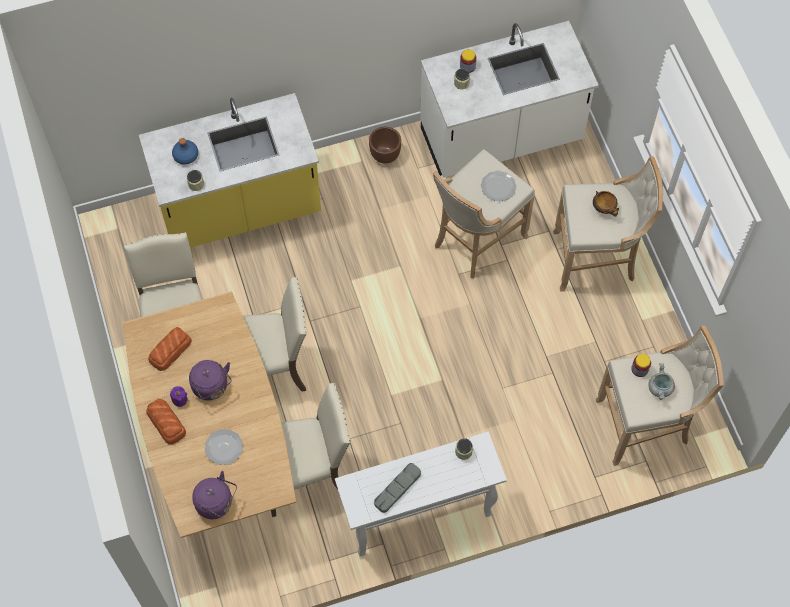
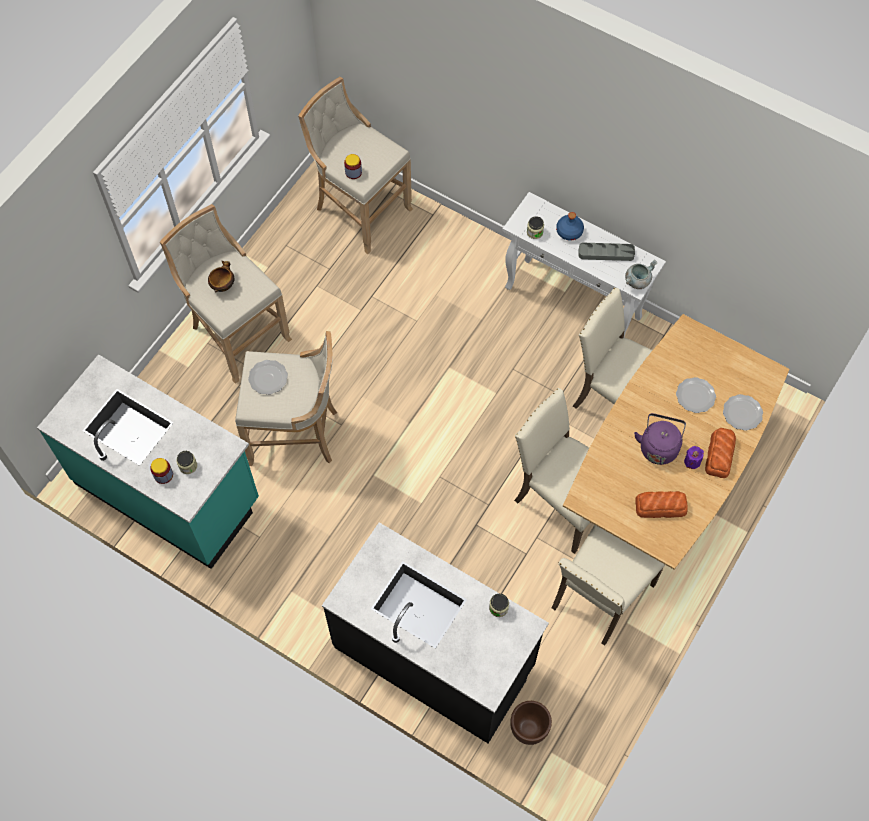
camera: 130 degrees left, 0 degrees up
(181, 468) = (742, 412): none -> plate
(185, 156) = (478, 645): blue bottle -> blue bottle (569, 231)
(217, 503) = (740, 364): purple kettle -> none
(240, 209) = (434, 656): yellow counter -> black counter
(385, 155) = (268, 575): brown planter -> brown planter (528, 729)
(501, 138) = (168, 491): white counter -> turquoise counter
(660, 388) = (358, 150): grey cooking pot -> grey cooking pot (637, 280)

